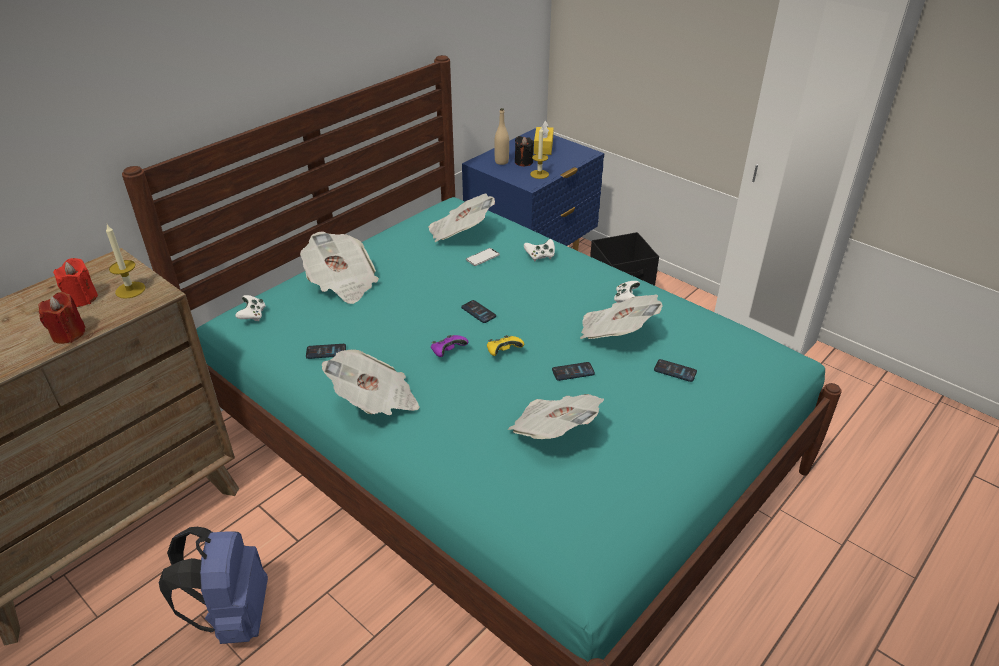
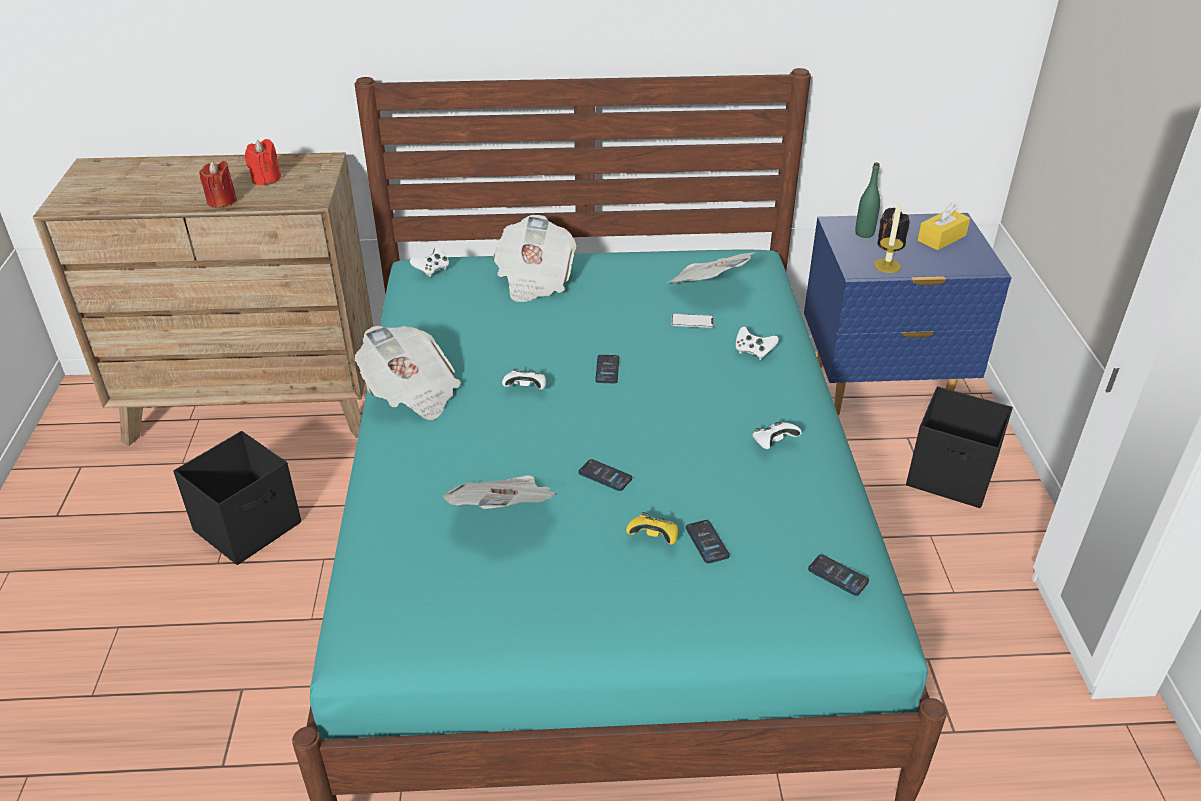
camera: 45 degrees right, 0 degrees up
(130, 290) = (301, 188): candle -> none
(233, 616) = (249, 526): blue backpack -> black storage box
(326, 352) = (437, 330): phone -> phone (838, 575)
(448, 352) = (526, 389): purple game controller -> white game controller
(501, 162) = (864, 233): beige bottle -> green bottle
(503, 352) = (572, 418): yellow game controller -> yellow game controller (654, 538)
(615, 333) = (705, 468): newspaper -> none

